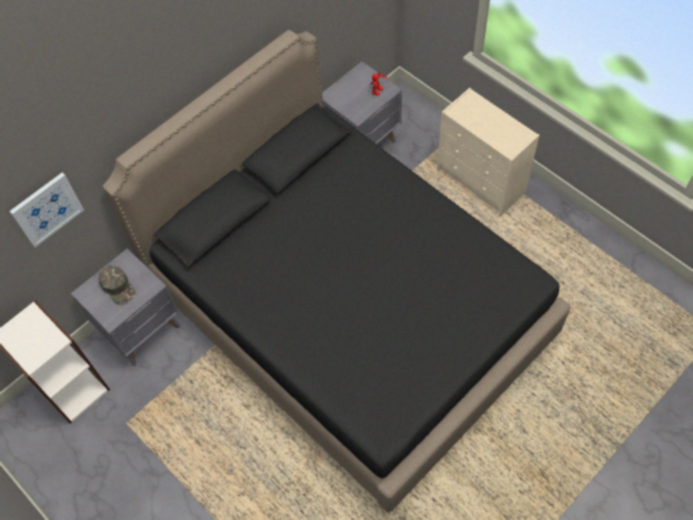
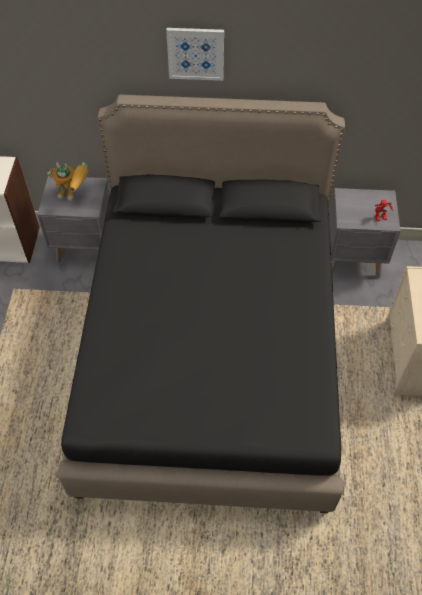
camera: 45 degrees right, 5 degrees down
(47, 209) = (50, 92): picture -> picture (196, 53)
(118, 287) = (74, 194): green cap -> toy robot

